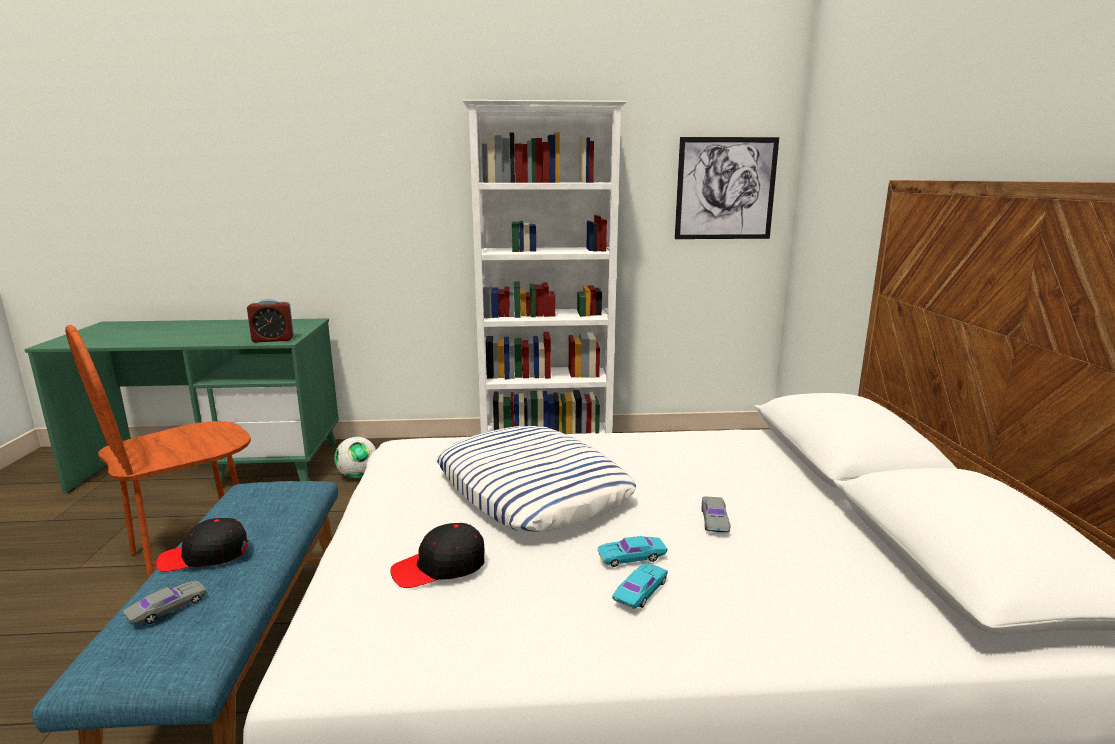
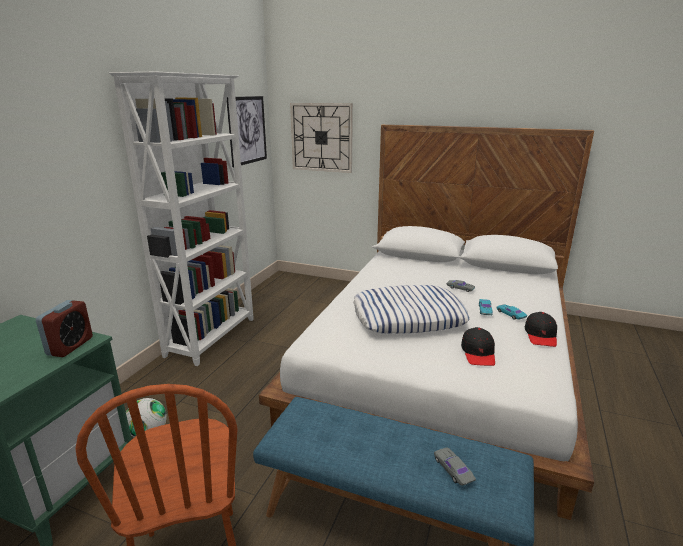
camera: 65 degrees left, 5 degrees up
(205, 556) = (391, 455): black cap -> black cap (541, 335)
(838, 207) = (321, 137): none -> wall clock

